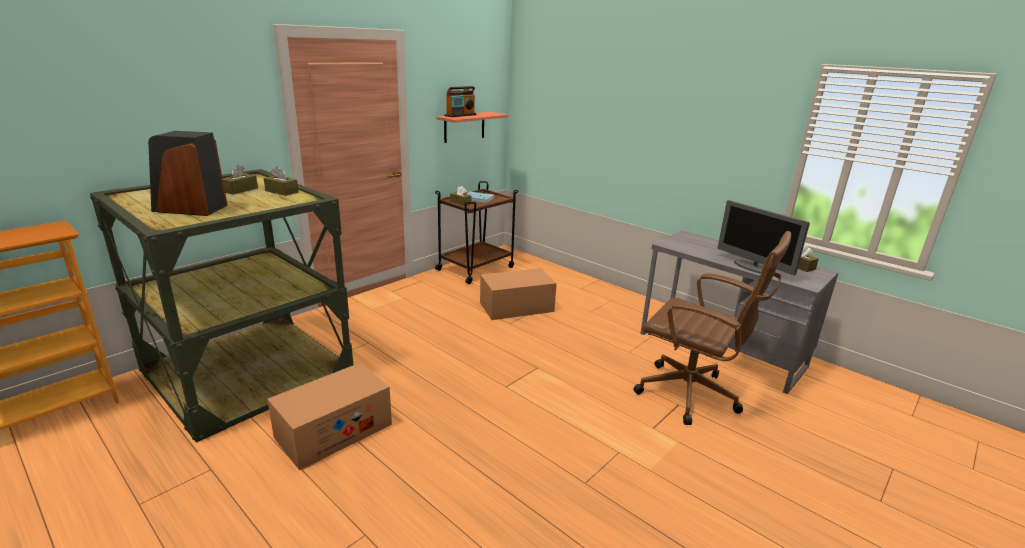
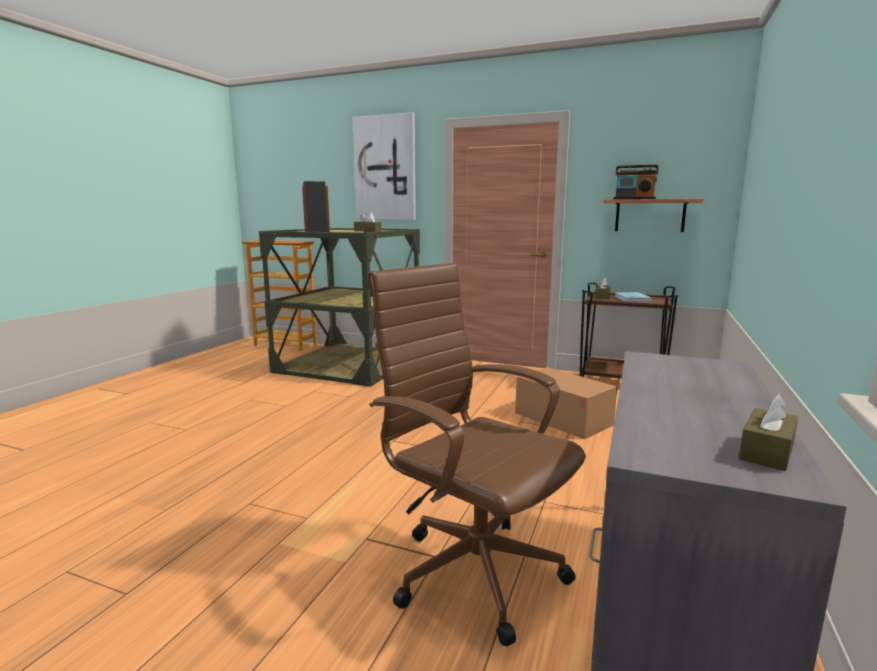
camera: 70 degrees right, 10 degrees down
(190, 89) = (385, 168): none -> picture
(334, 431) = (293, 398): cardboard box -> none
(692, 396) = (471, 569): brown office chair -> brown office chair turned 120 degrees clockwise
(753, 267) = (649, 408): monitor -> none

